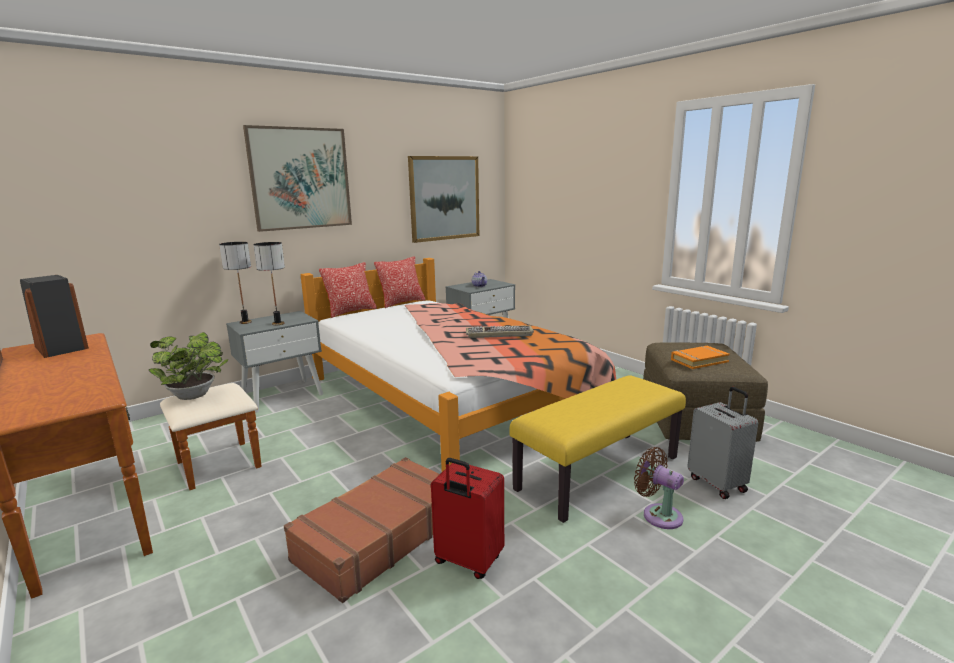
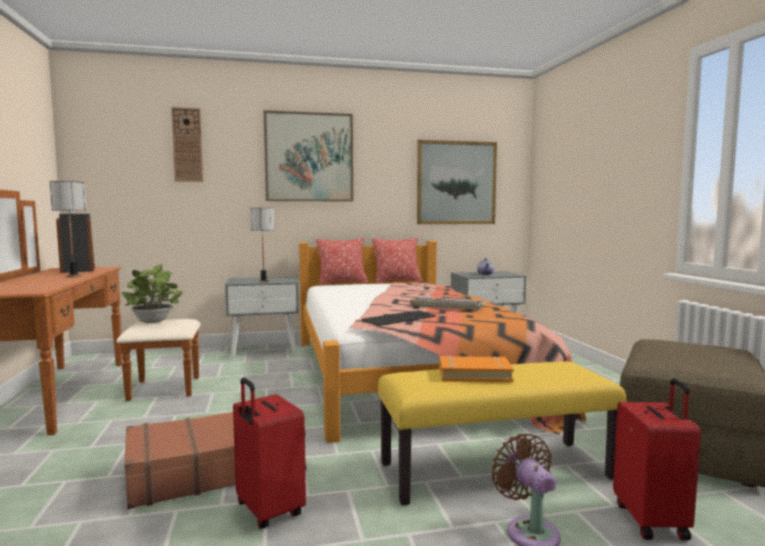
camera: 25 degrees right, 10 degrees down
(152, 169) = (187, 145): none -> wall clock
(245, 322) = (242, 279): table lamp -> table lamp (73, 276)
(483, 358) = (399, 319): none -> keyboard
(699, 361) = (679, 358): orange book -> orange book (474, 374)
(718, 484) = (652, 521): grey suitcase -> red suitcase

